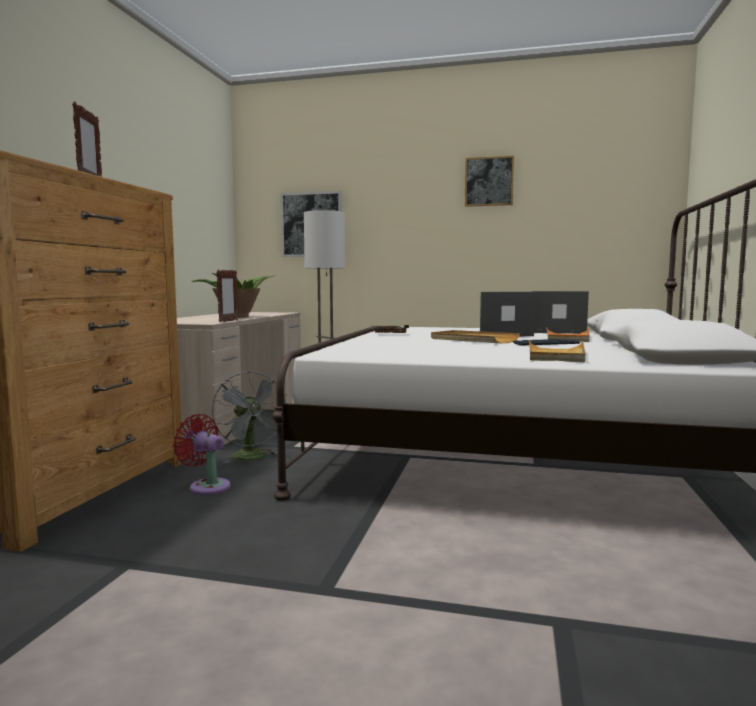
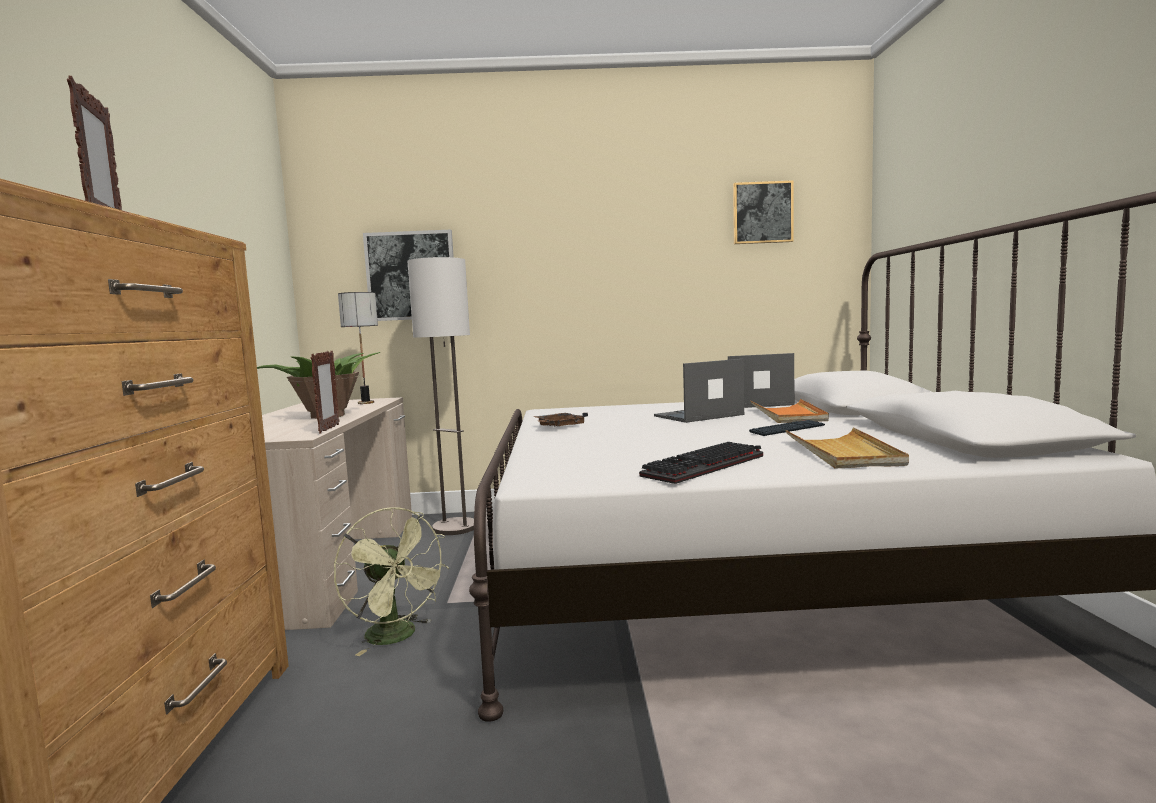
camera: 15 degrees left, 0 degrees up
(207, 486) = (353, 712): red fan -> none
(252, 458) = (398, 637): grey fan -> green fan
(271, 313) = (366, 403): none -> table lamp
(443, 354) = (705, 467): none -> keyboard
(473, 340) = (687, 429): beige tray -> none
(489, 181) = (646, 217): picture -> picture (762, 213)

